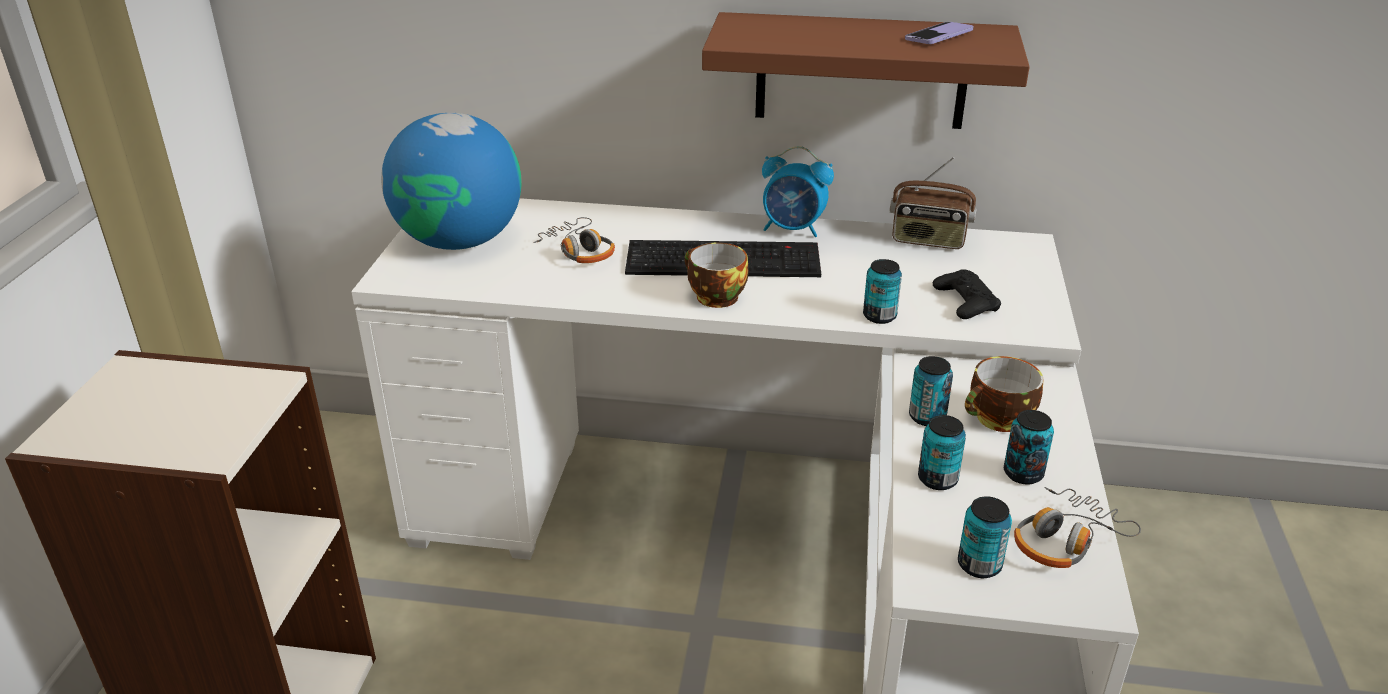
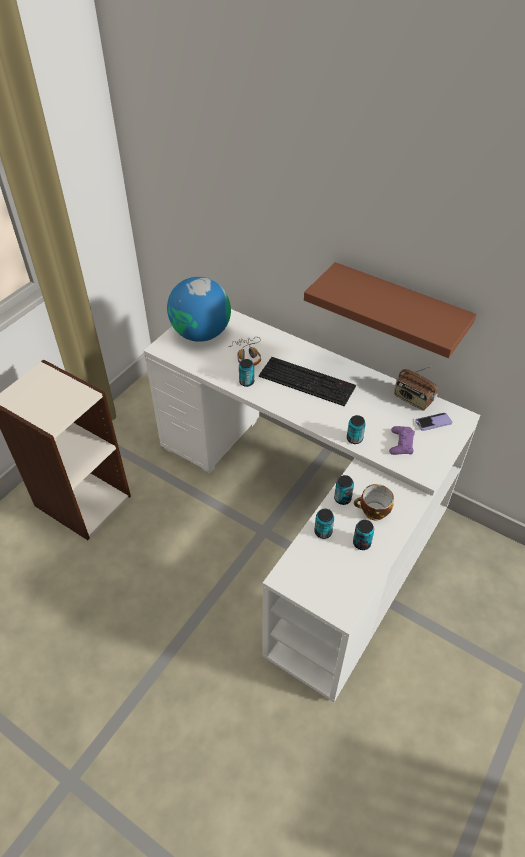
camera: 25 degrees right, 15 degrees up
(713, 297) = (288, 402): cup -> none
(793, 229) = (352, 371): alarm clock -> none
(939, 36) = (426, 312): phone -> phone (433, 422)
(965, 301) = (401, 443): black game controller -> purple game controller
(979, 565) = (309, 578): can -> can (246, 382)
(1065, 540) = (353, 582): headphones -> none

